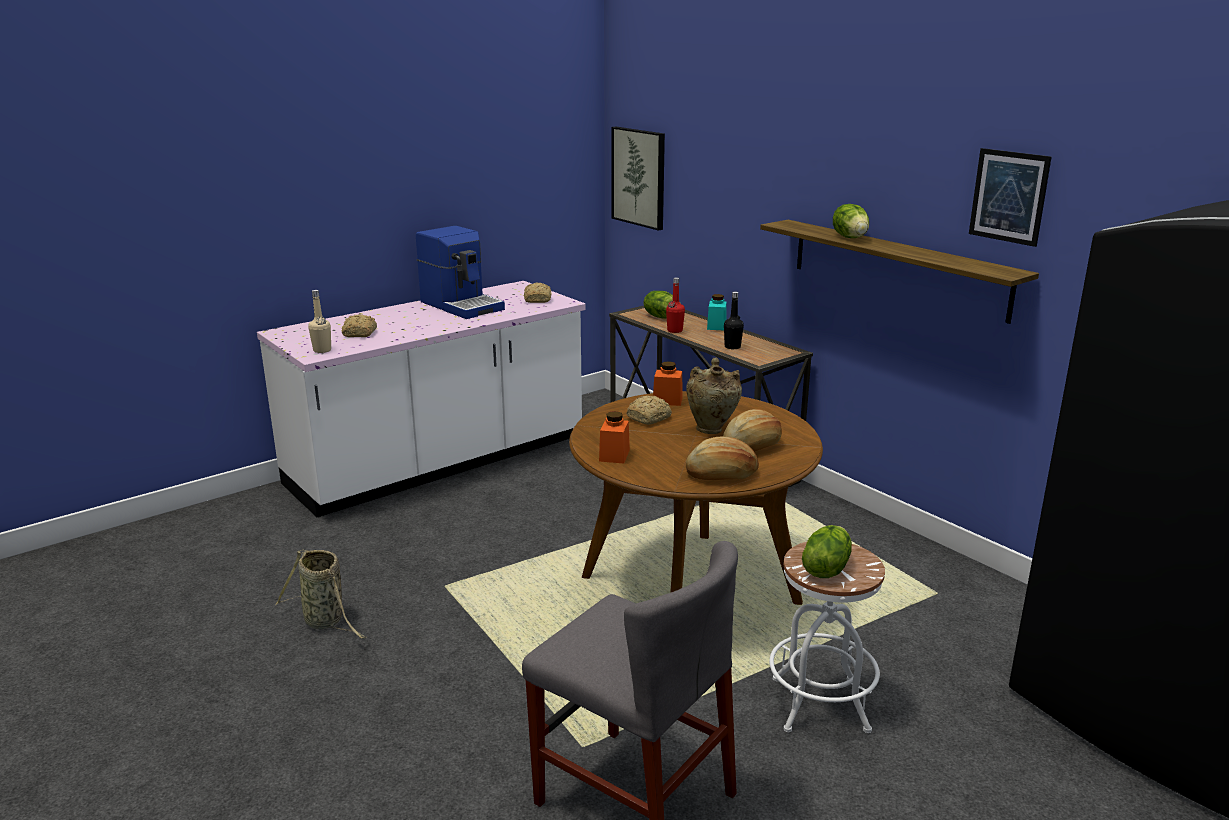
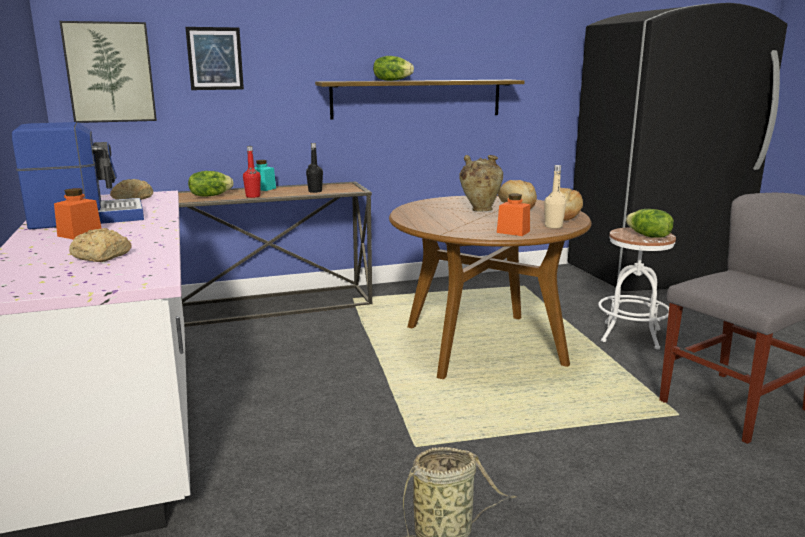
camera: 70 degrees left, 5 degrees down
(322, 350) = (137, 274): beige bottle -> beige bottle (553, 226)
(650, 418) = (444, 218): bread -> none
(667, 400) = (412, 212): orange jar -> orange jar (80, 234)
(1008, 196) = (488, 36): picture -> picture (215, 58)

